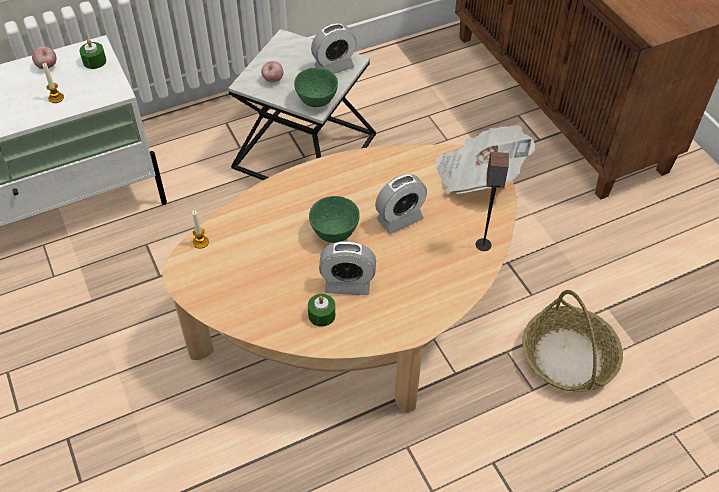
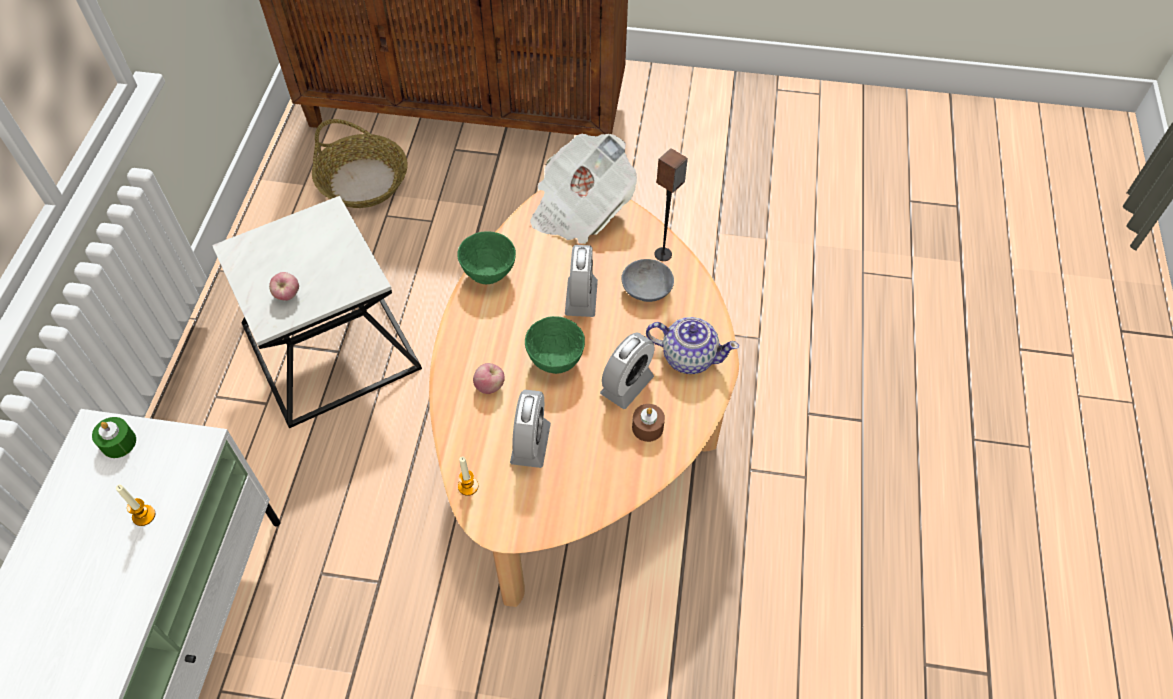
camera: 55 degrees left, 5 degrees up
(47, 67) = (73, 500): apple -> apple (490, 386)
(317, 101) = (359, 274): green bowl -> green bowl (489, 273)
(321, 315) = (647, 427): green candle -> brown candle
(334, 67) = (323, 232): alarm clock -> alarm clock (530, 443)
(404, 307) = (688, 356): none -> teapot
(441, 251) = (645, 289): none -> grey bowl
(568, 358) = (747, 293): basket -> basket (364, 181)

